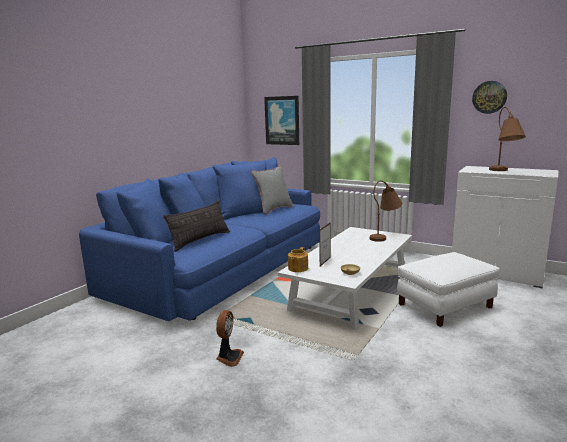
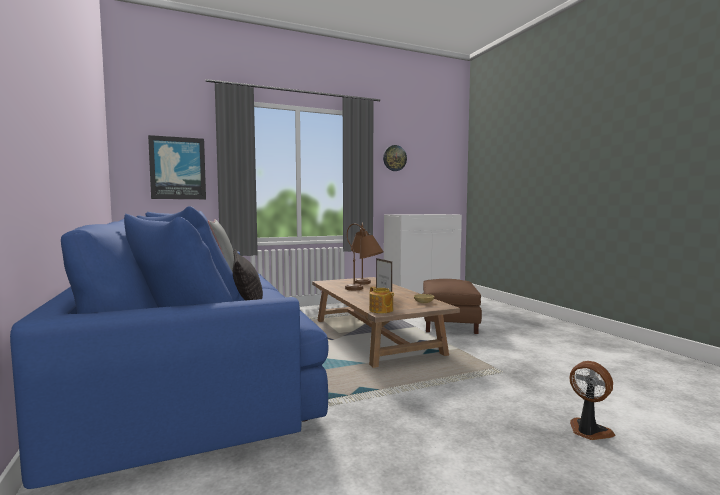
camera: 55 degrees left, 10 degrees down
(229, 357) = (438, 423): fan -> fan (588, 431)
(350, 289) = (373, 336): white coffee table -> brown coffee table
(445, 306) = (449, 323): white ottoman -> brown ottoman
(503, 171) = (423, 214): brown table lamp -> brown table lamp (364, 290)

